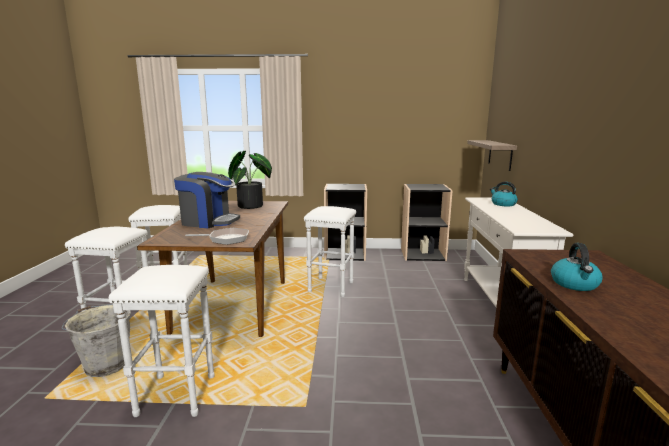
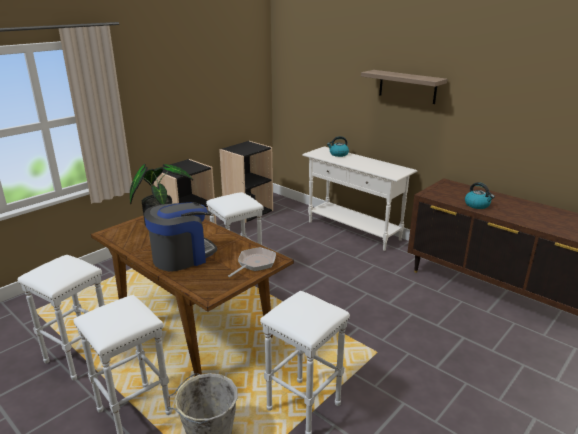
camera: 50 degrees left, 10 degrees up
(500, 154) = (303, 109): shelf -> shelf (407, 86)

